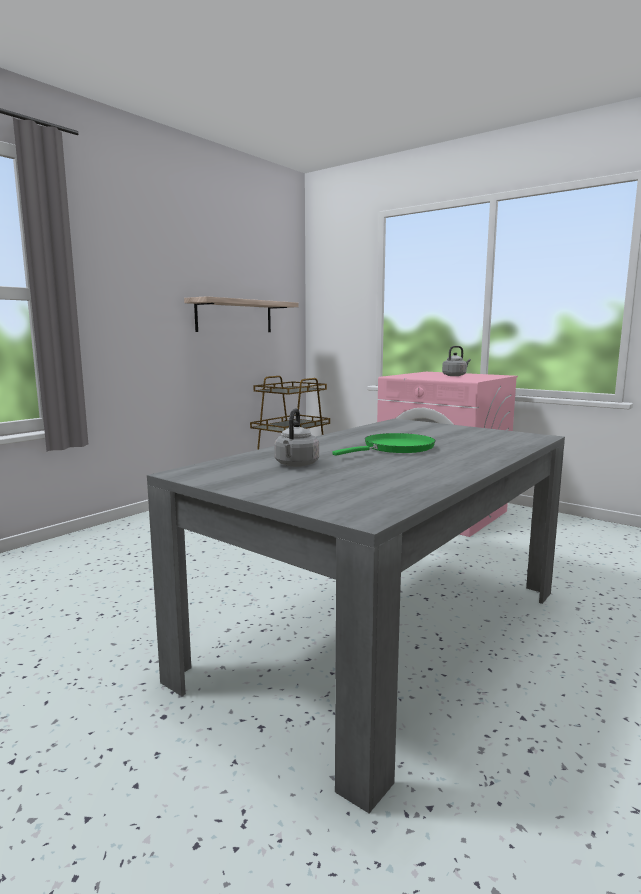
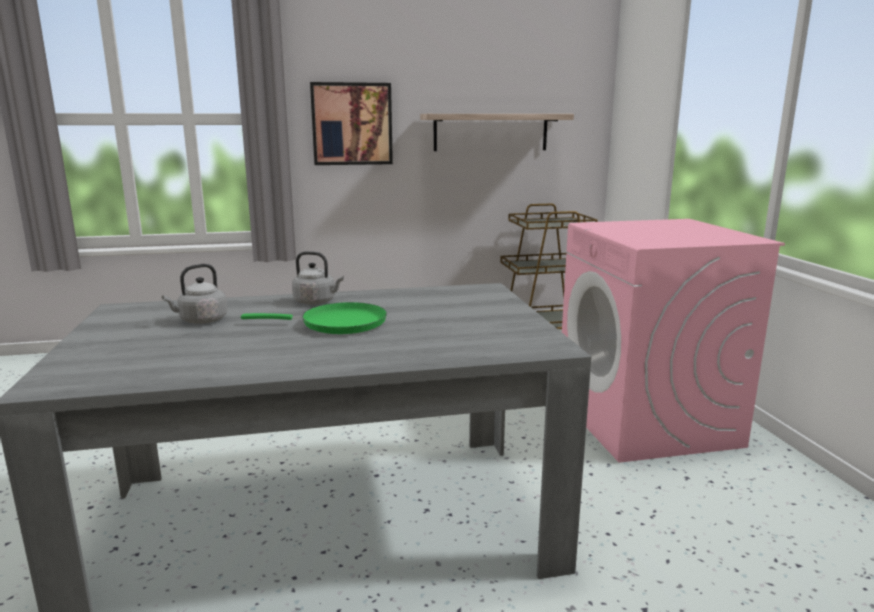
camera: 40 degrees right, 5 degrees up
(129, 304) = (352, 124): none -> picture
(455, 375) = (678, 232): grey kettle -> grey kettle (317, 302)

